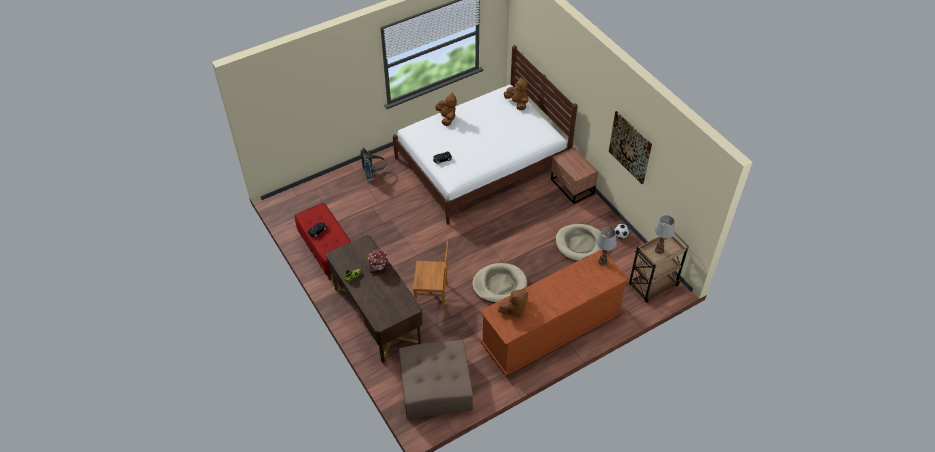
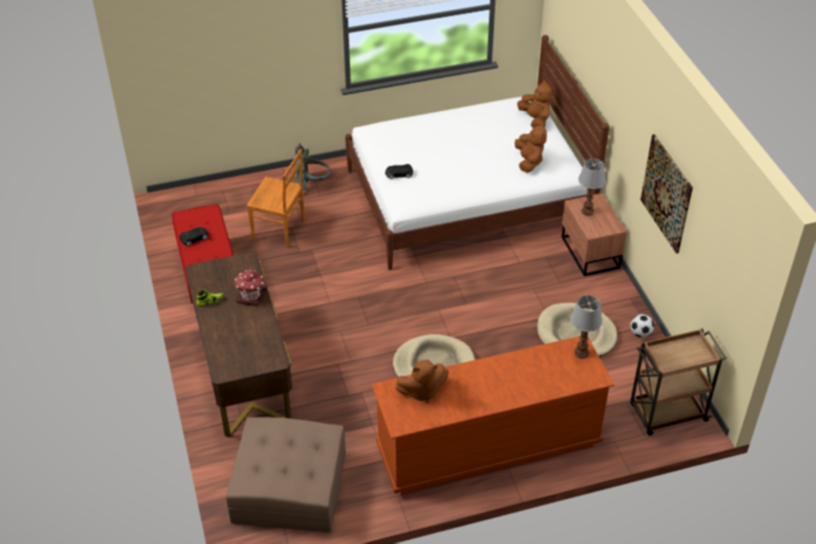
camera: 15 degrees right, 5 degrees down
(432, 296) = (331, 362): brown chair -> brown chair (280, 230)
(447, 118) = (426, 122): brown plush toy -> brown plush toy (529, 162)
(659, 250) = (676, 353): table lamp -> table lamp (587, 211)

